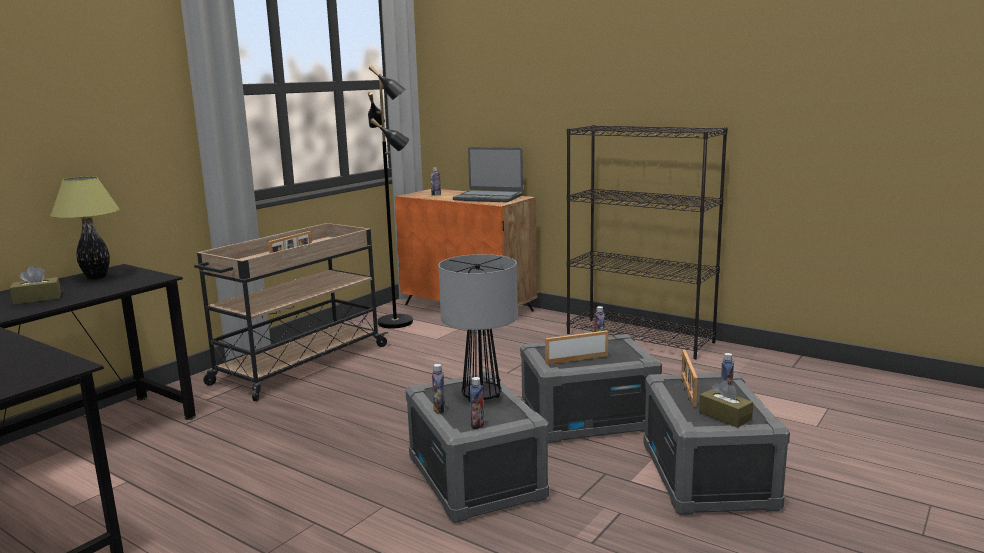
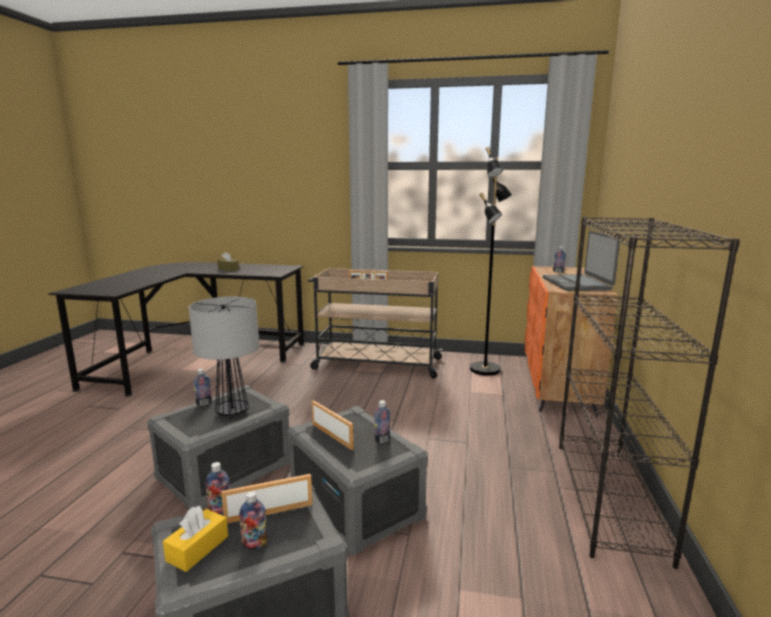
camera: 65 degrees right, 0 degrees up
(96, 277) = (271, 267): table lamp -> none
(477, 425) = (176, 421): bottle -> bottle (220, 511)
(725, 416) = (197, 548): brown tissue box -> yellow tissue box

